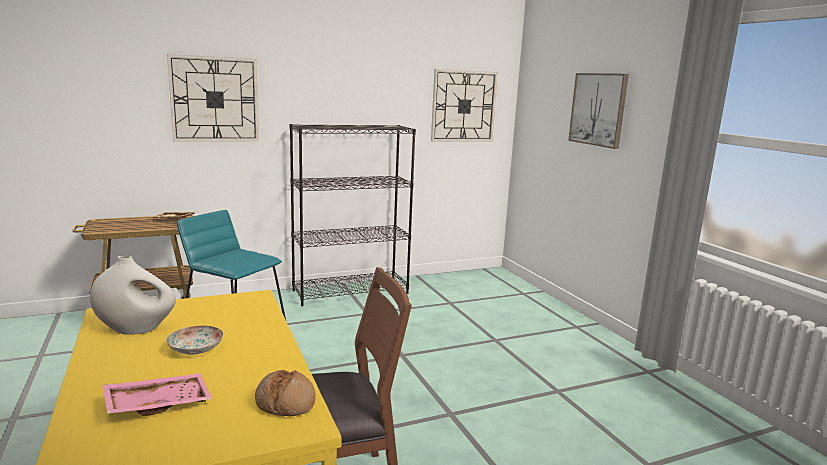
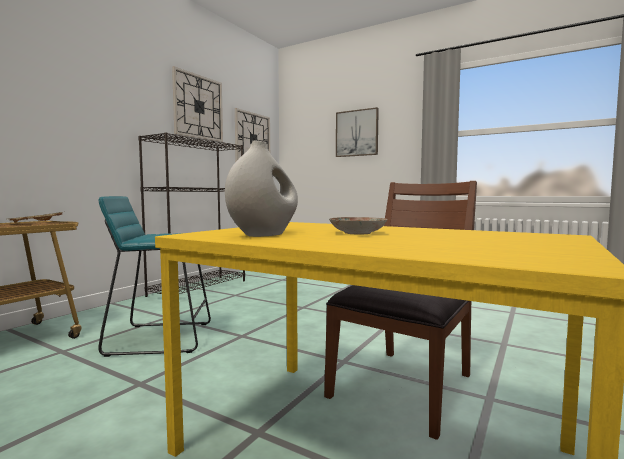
camera: 35 degrees left, 10 degrees down
(158, 403) = (454, 244): pink tray -> none
(214, 99) = (65, 103): wall clock -> wall clock (198, 107)
(285, 402) = (513, 234): bread -> none

